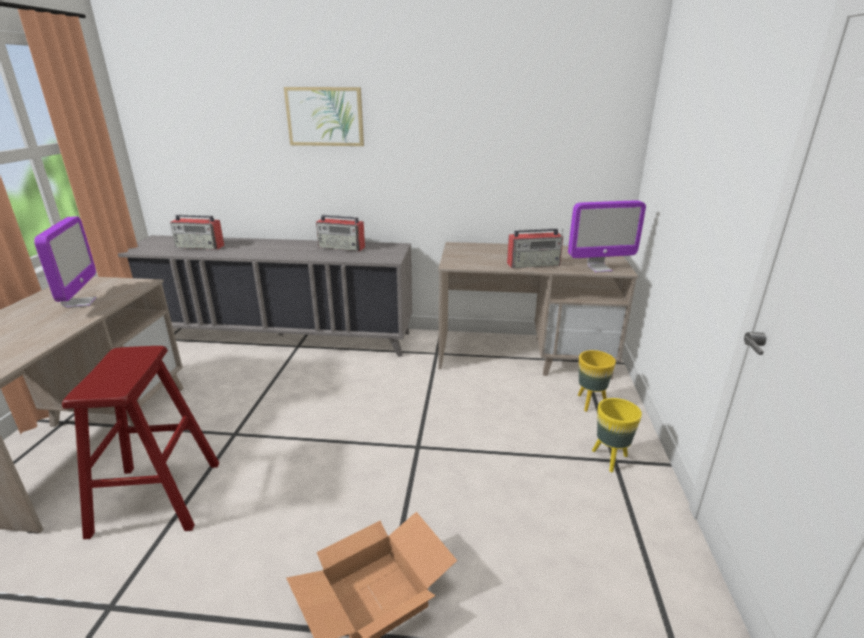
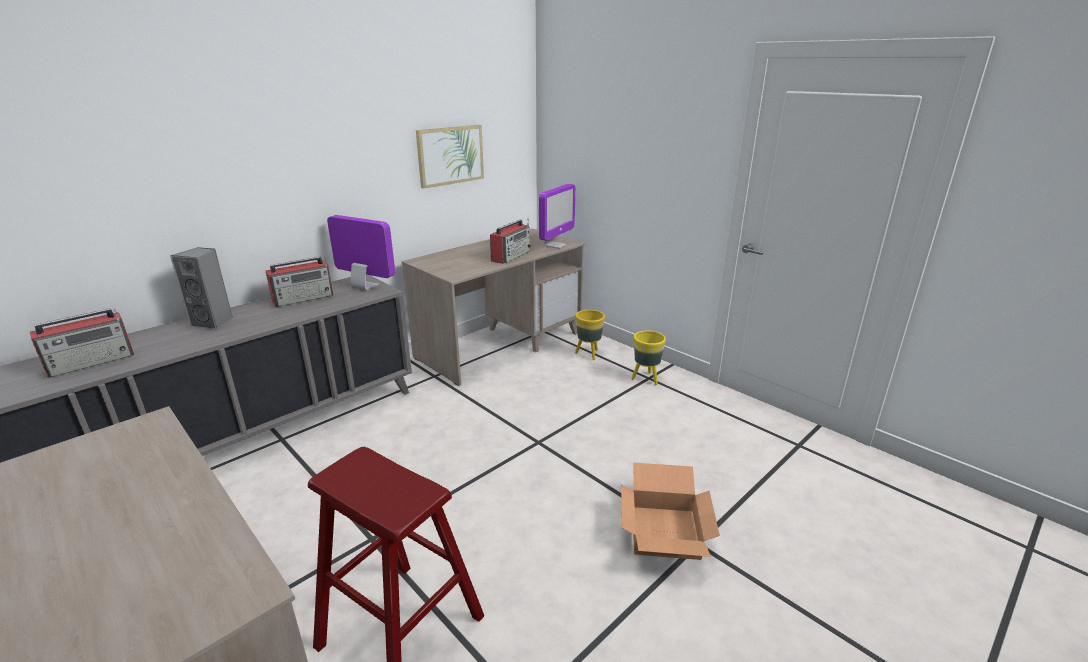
camera: 50 degrees left, 0 degrees up
(80, 303) = (120, 479): monitor -> monitor (365, 286)
(276, 245) = (214, 322): none -> grey speaker
(325, 116) = (240, 142): picture -> picture (450, 155)

